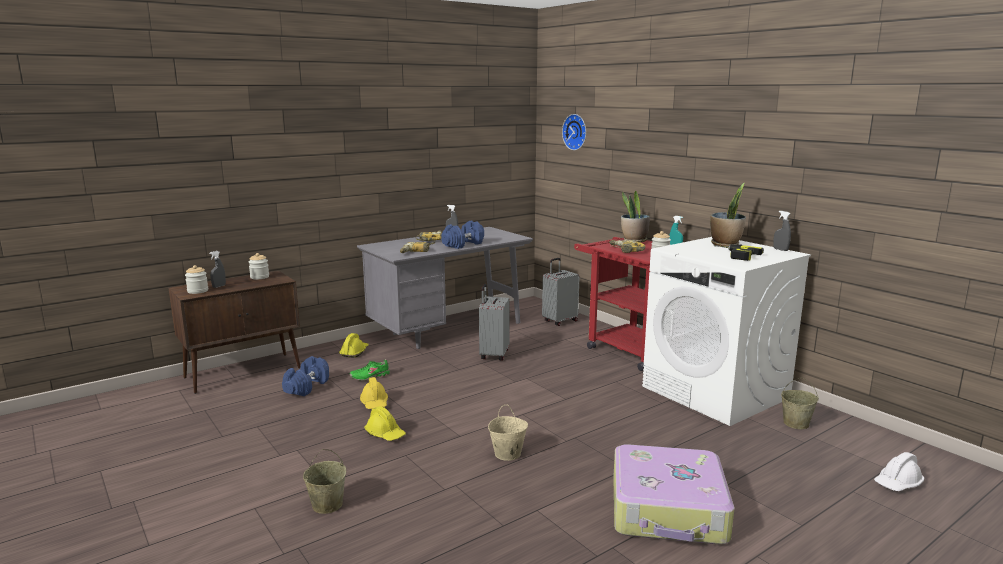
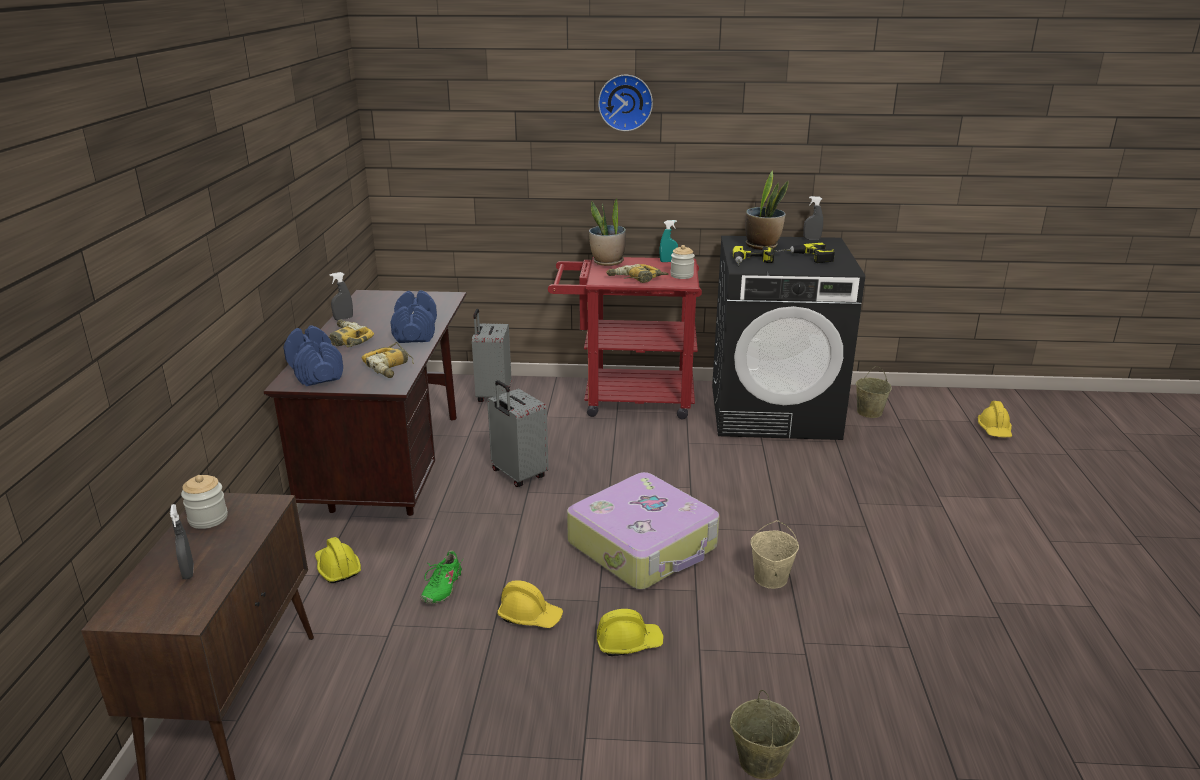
camera: 50 degrees left, 10 degrees up
(198, 291) = (176, 601): jar -> none
(306, 386) = (391, 656): blue dumbbell -> blue dumbbell (315, 372)
(448, 330) = (393, 469): grey desk -> brown desk
(576, 132) = (456, 119): wall clock -> wall clock (625, 102)
(668, 510) = (954, 543): suitcase -> suitcase (644, 546)
(684, 249) = (752, 263): none -> power drill
(716, 392) = (774, 411): white washing machine -> black washing machine
(898, 483) = (994, 430): white hard hat -> yellow hard hat

